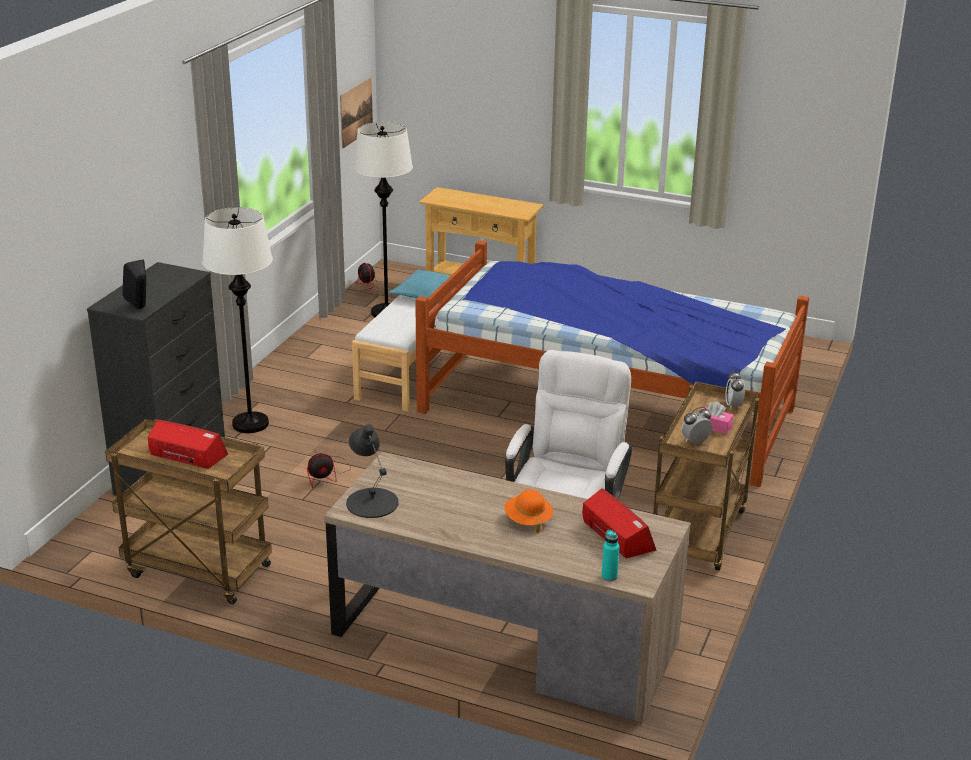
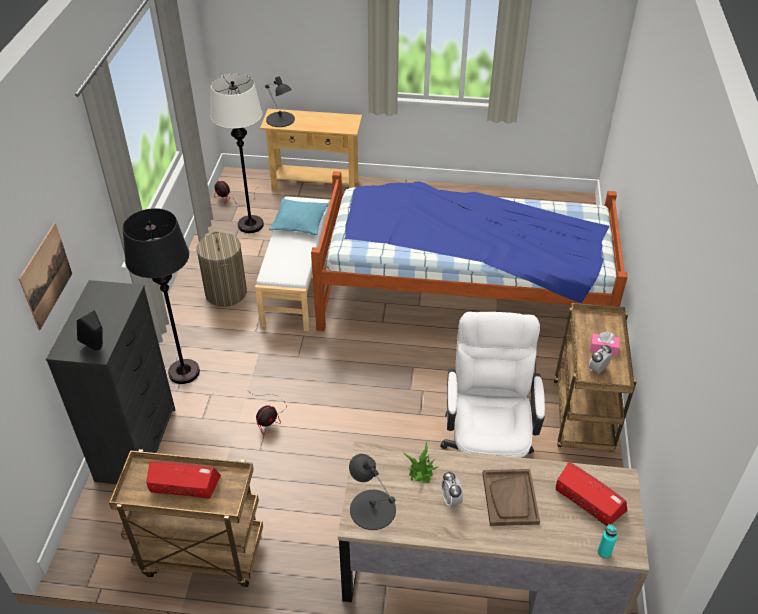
camera: 15 degrees left, 15 degrees up
(250, 423) = (184, 372): white floor lamp -> black floor lamp
(329, 365) = (226, 293): none -> laundry basket
(356, 112) = (194, 60): picture -> picture (46, 276)
(442, 484) = (421, 471): none -> potted plant
(446, 197) = (280, 119): none -> black table lamp
(528, 520) = (510, 498): orange hat -> brown tray
(733, 405) = (607, 320): alarm clock -> alarm clock (451, 499)

